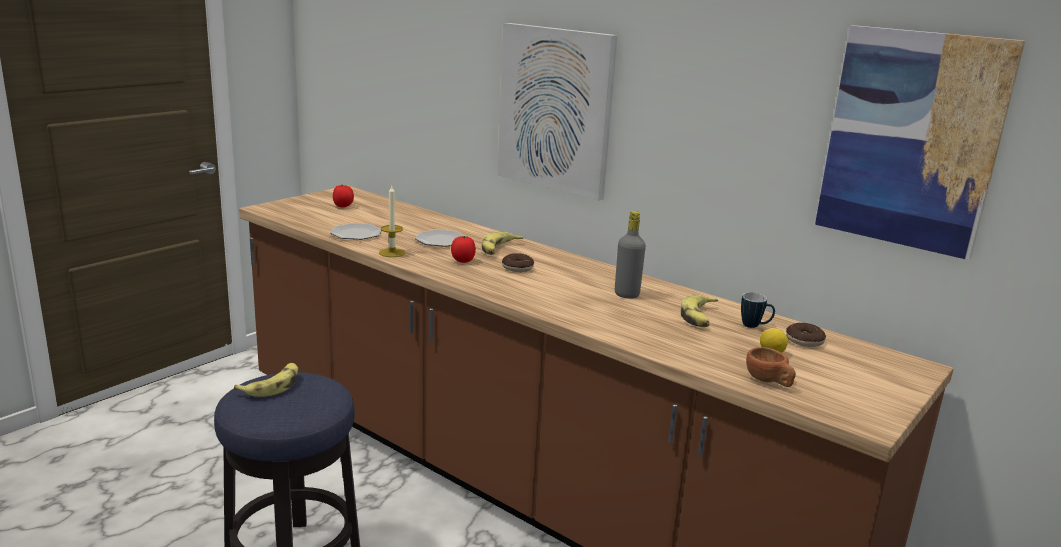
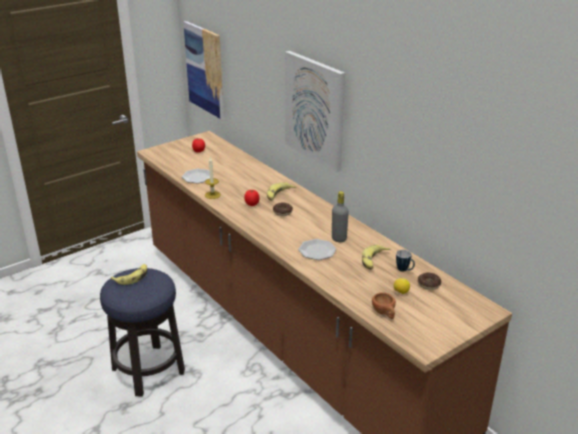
camera: 15 degrees right, 10 degrees up
(440, 240) = (246, 185): plate -> plate (317, 251)
(911, 140) = (493, 173): picture -> picture (205, 69)

